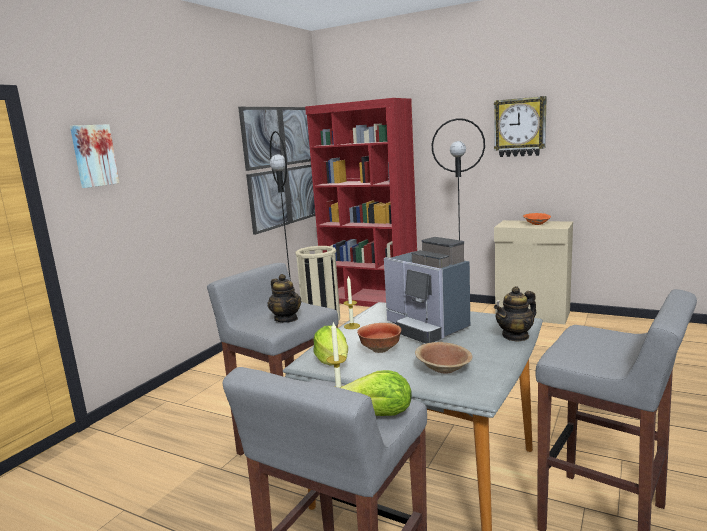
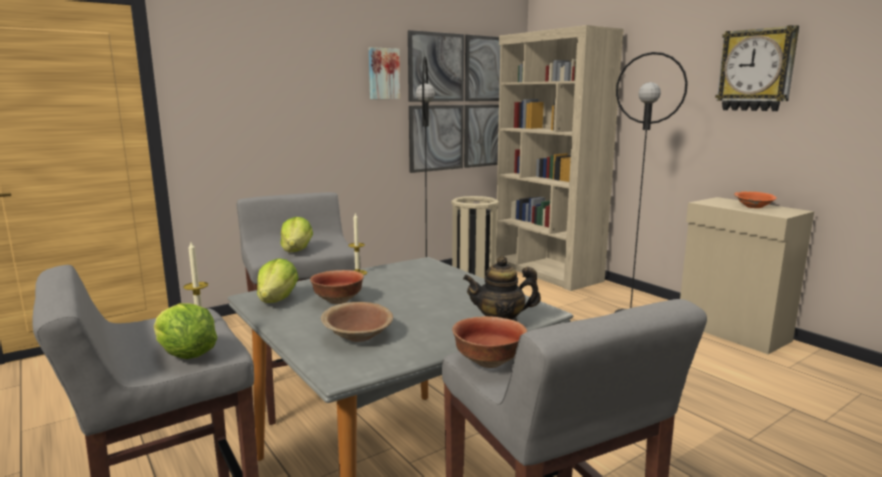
camera: 25 degrees right, 0 degrees up
(93, 155) = (219, 66): picture -> picture (383, 73)
(286, 319) = (297, 251): teapot -> lettuce
(370, 300) = (546, 272): red bookcase -> beige bookcase
(426, 328) = (422, 292): coffee machine -> none
(572, 358) = (487, 361): none -> bowl

